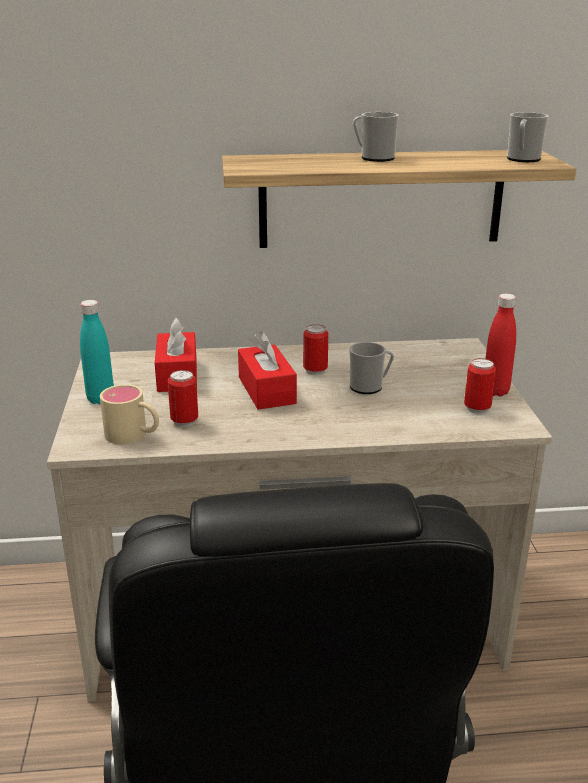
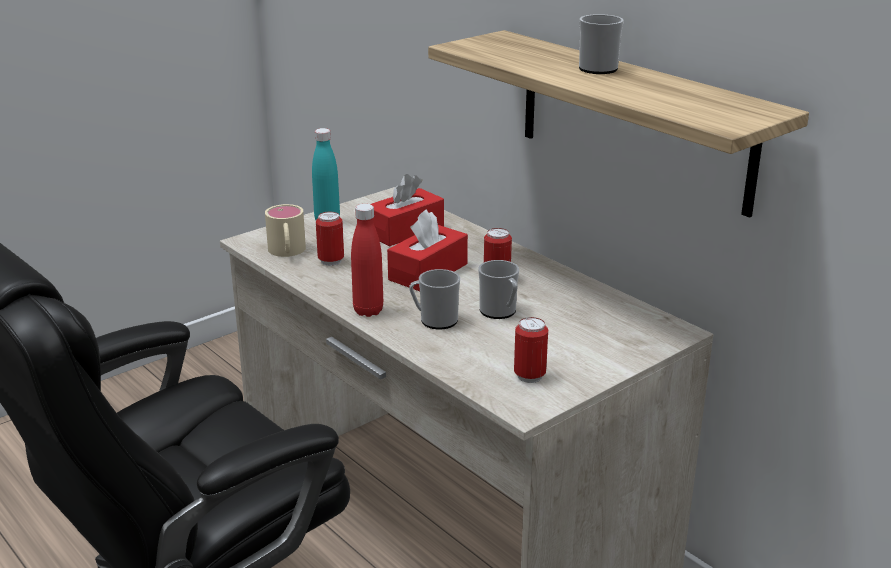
camera: 55 degrees right, 0 degrees up
(495, 391) = (585, 376): red bottle -> red bottle (368, 311)
(522, 159) = (720, 113): mug -> mug (434, 321)

